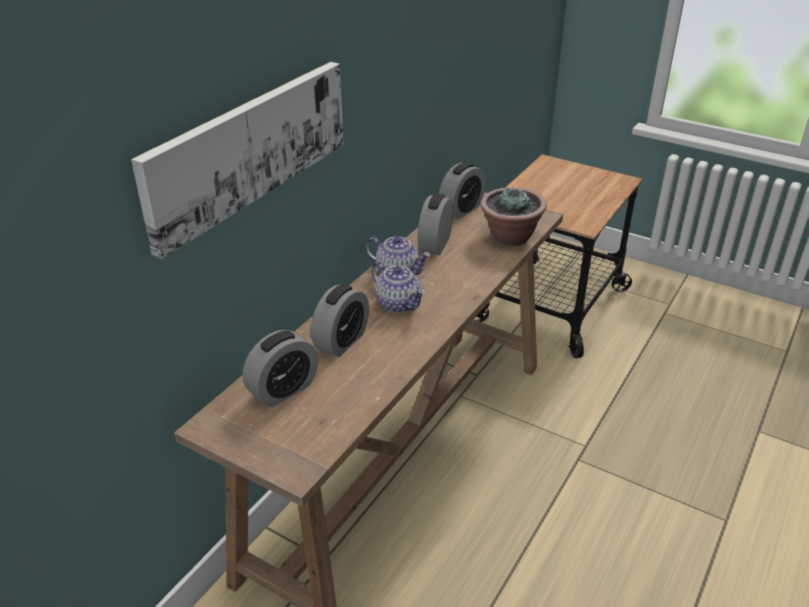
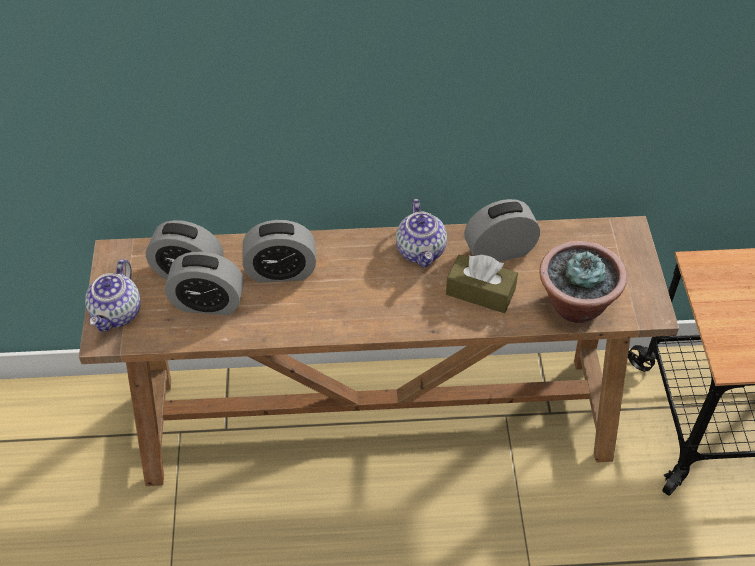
camera: 55 degrees right, 15 degrees up
(248, 149) = (223, 57): picture -> none
(399, 304) = (371, 279): teapot -> teapot (117, 313)
(461, 210) = (590, 237): alarm clock -> alarm clock (208, 303)
(461, 265) = (480, 292): none -> brown tissue box

